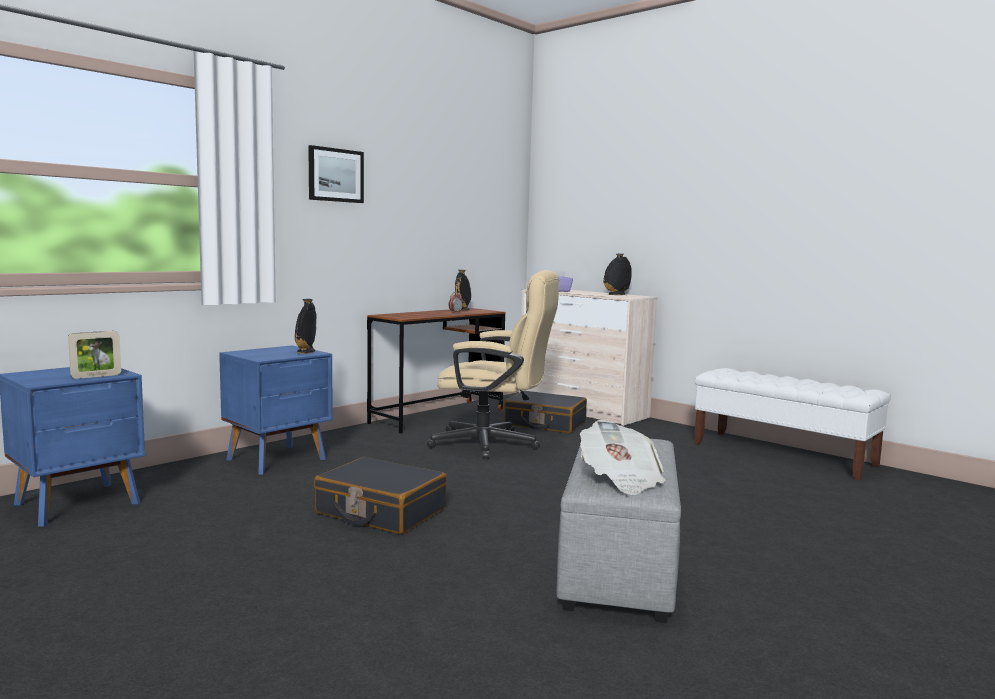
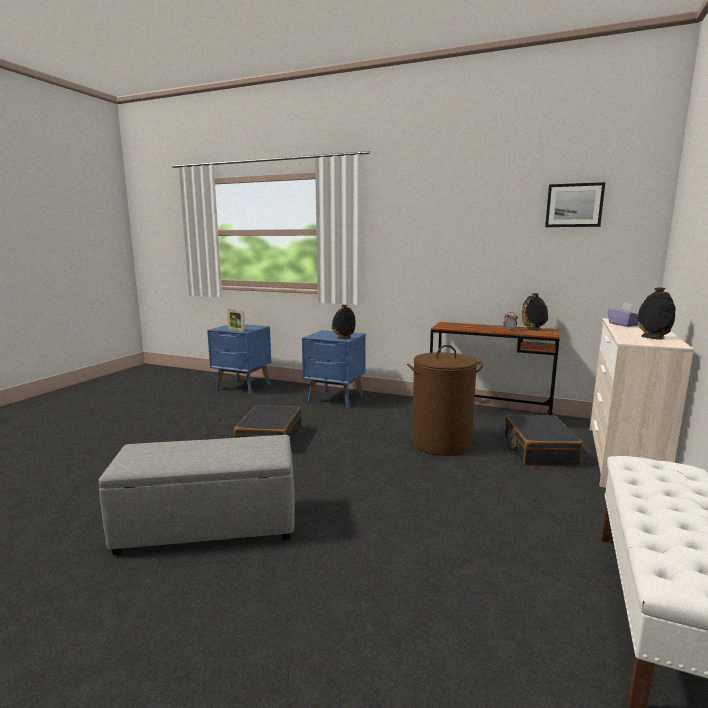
camera: 70 degrees right, 5 degrees up
(335, 175) = (418, 219): picture -> picture (574, 205)
(494, 445) = (441, 443): beige office chair -> brown laundry basket
(620, 480) = (152, 453): newspaper -> none

